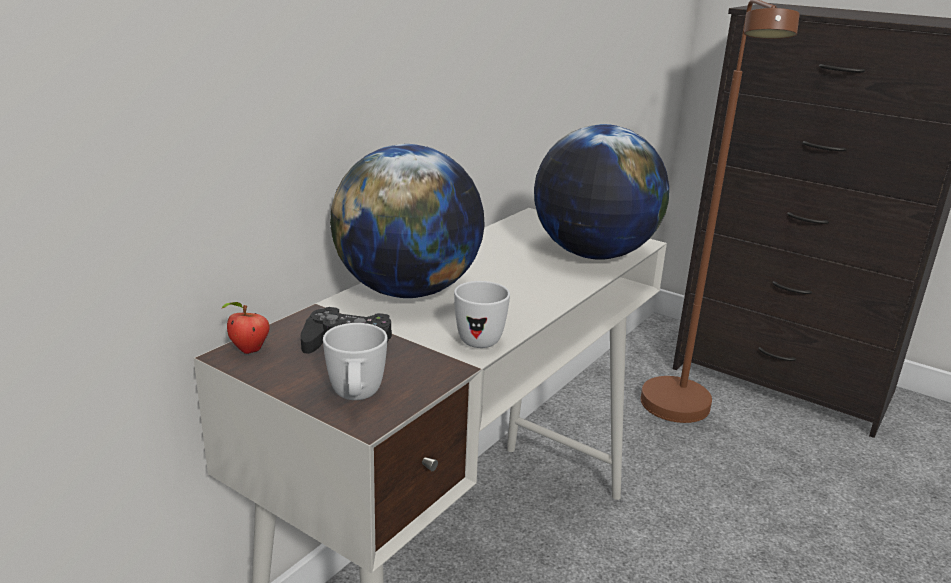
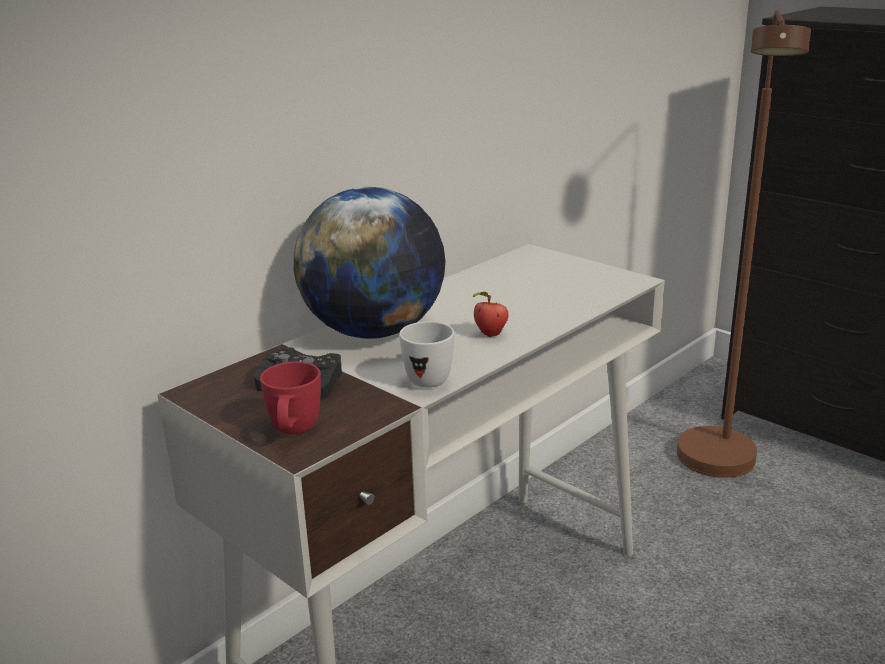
camera: 10 degrees right, 0 degrees up
(248, 350) = (207, 388): apple -> apple (490, 334)
(356, 399) = (294, 433): white mug -> red mug
(593, 254) = (578, 293): globe -> none

